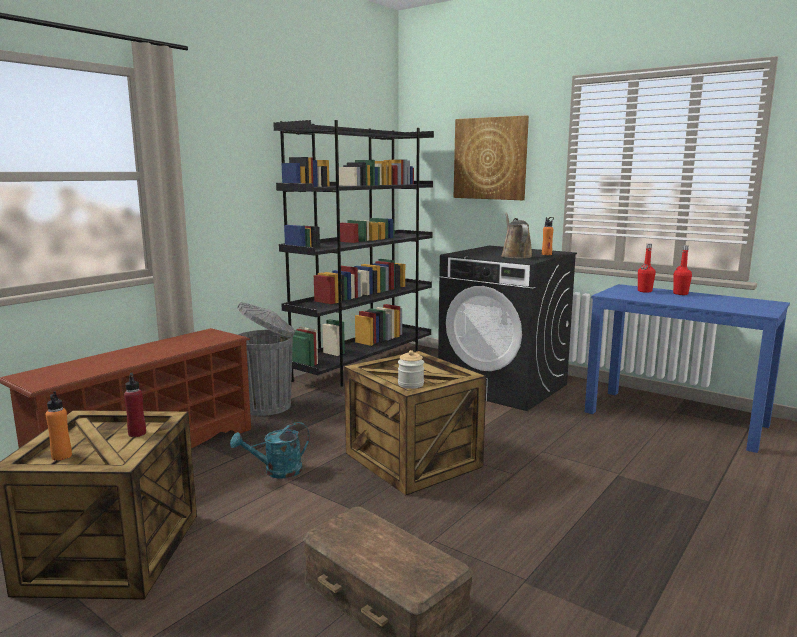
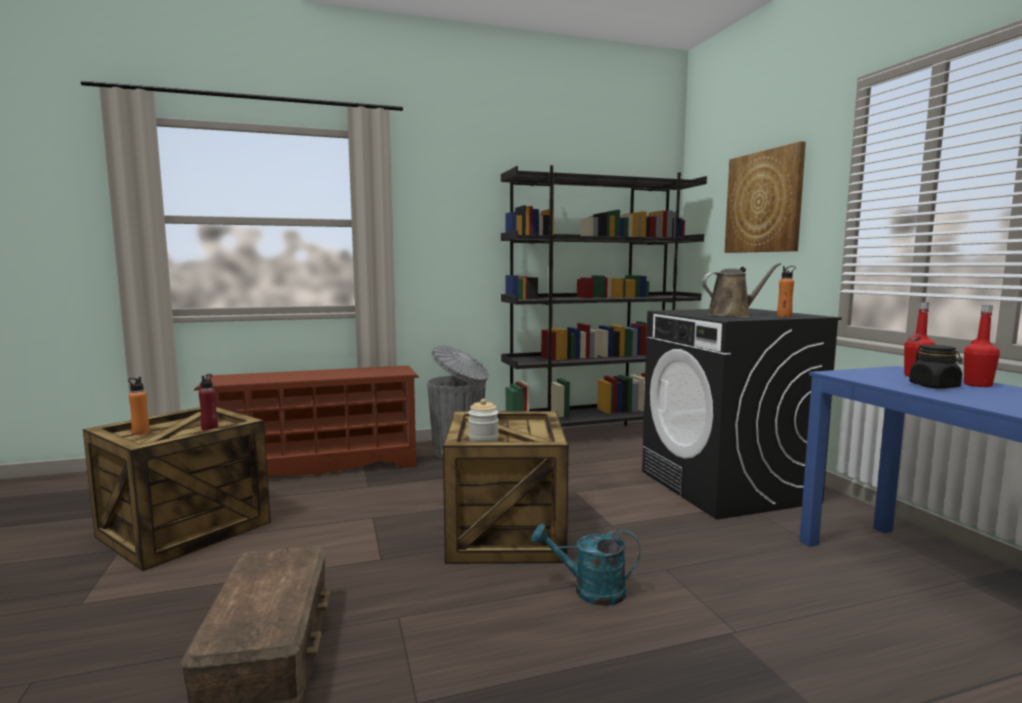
camera: 35 degrees right, 5 degrees down
(276, 472) = (377, 506): turquoise watering can -> turquoise watering can (589, 591)
(515, 256) = (732, 315): brown watering can -> brown watering can turned 45 degrees clockwise
(667, 297) = (934, 386): none -> black jar

